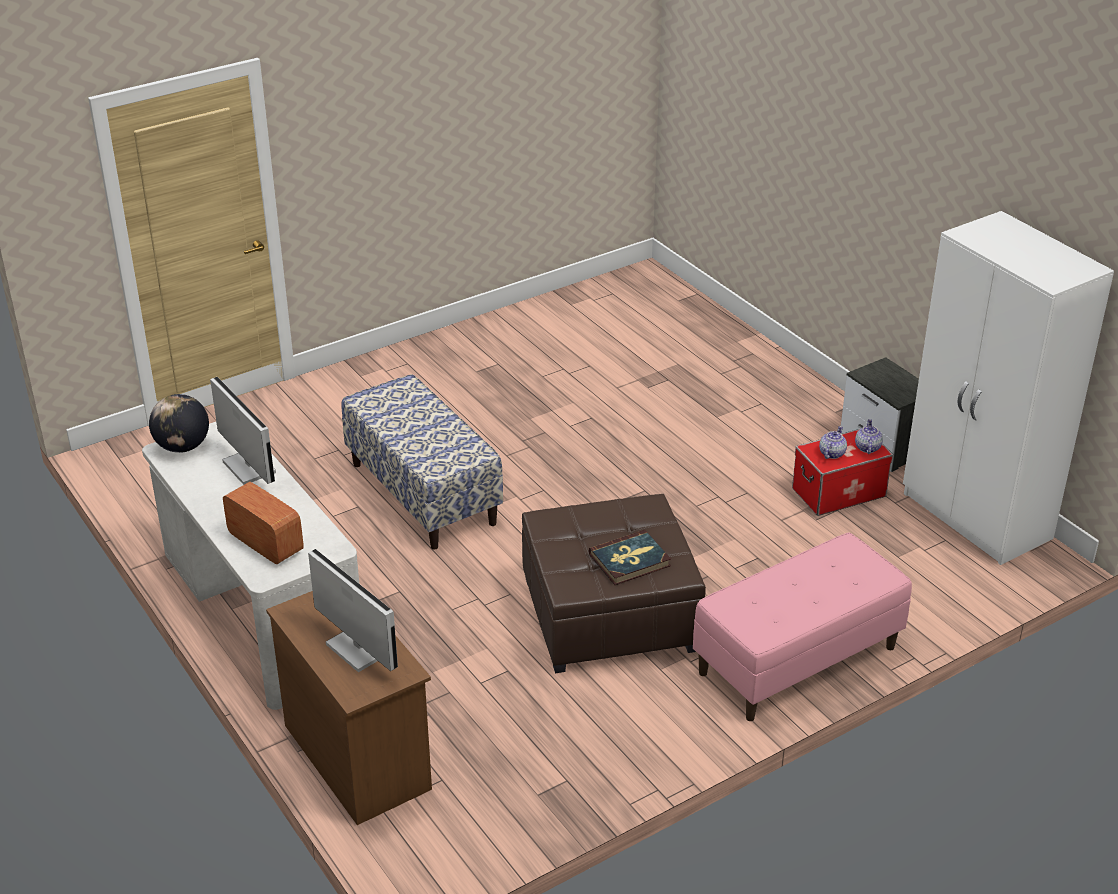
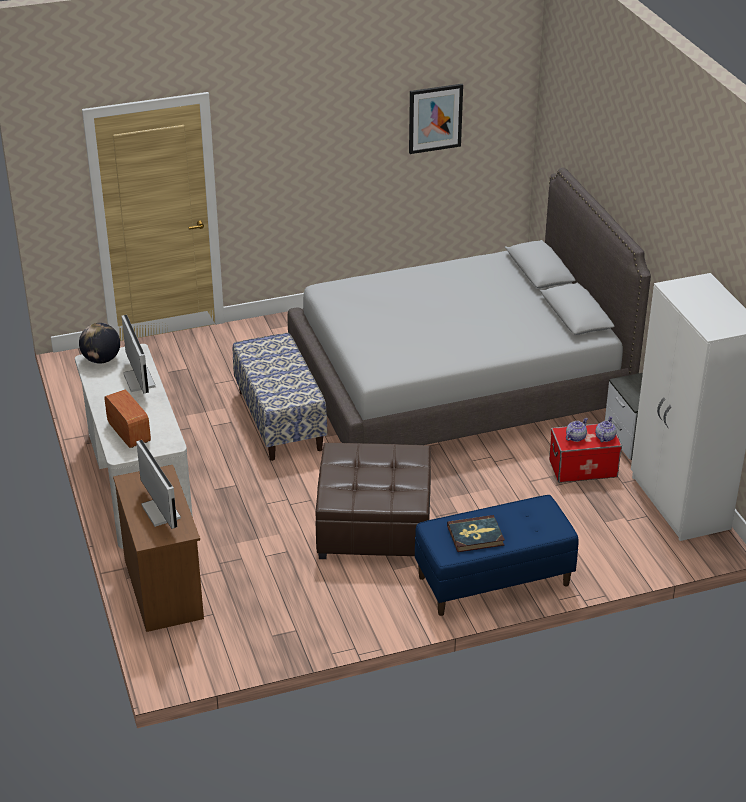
camera: 15 degrees right, 0 degrees up
(543, 69) = (435, 118): none -> picture
(630, 560) = (382, 488): book -> book (475, 536)
(635, 412) = (458, 386): none -> grey bed
(797, 661) = (493, 581): pink bench -> blue bench

